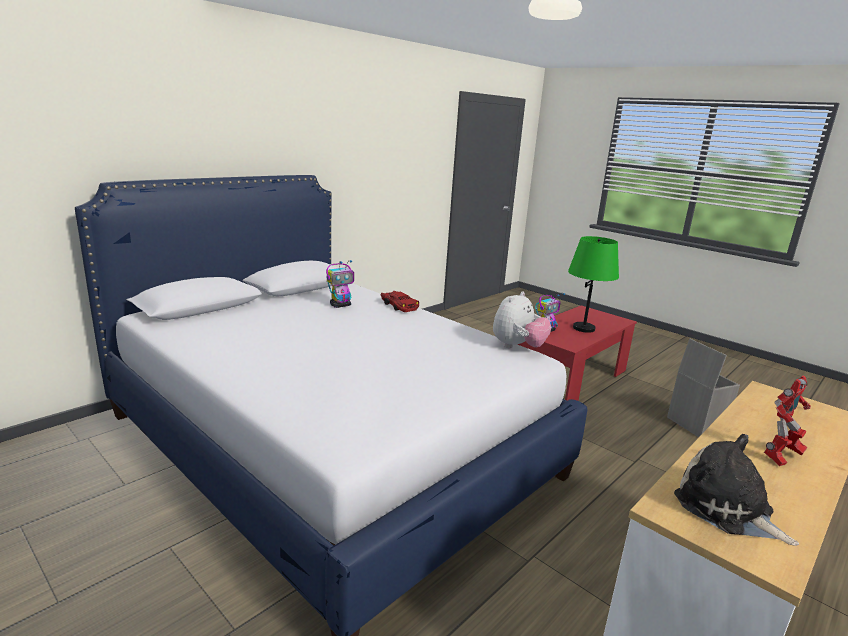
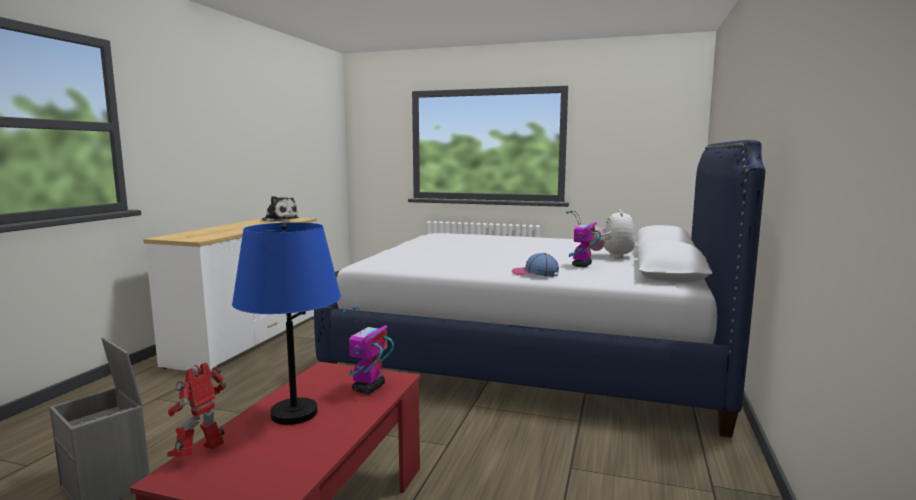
camera: 155 degrees right, 10 degrees down
(398, 306) = (535, 273): red toy car -> cap
(517, 347) = (383, 266): plush toy -> plush toy (611, 256)
(583, 328) = (294, 414): green table lamp -> blue table lamp
(780, 457) = (237, 226): toy robot -> toy robot (201, 455)

